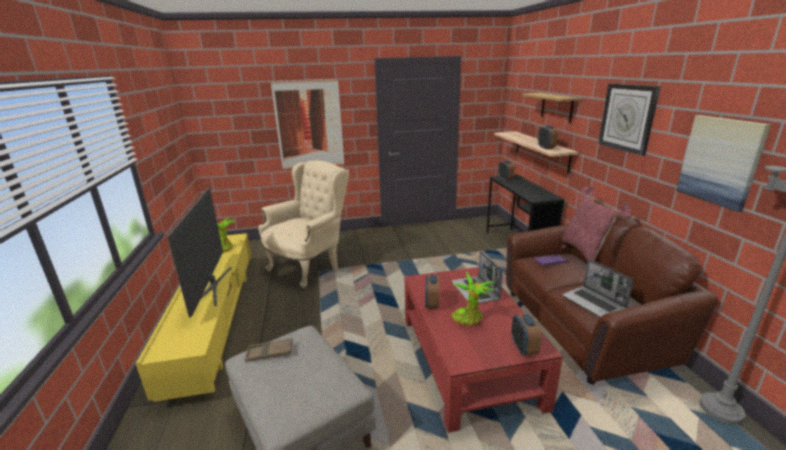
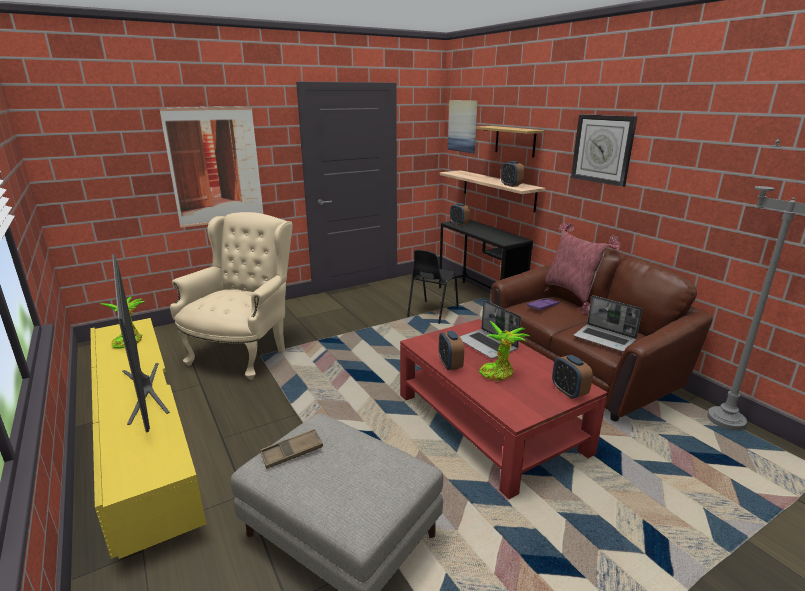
camera: 20 degrees left, 0 degrees up
(469, 253) = (432, 312): none -> black chair
(720, 161) = (704, 186): picture -> picture (463, 126)

